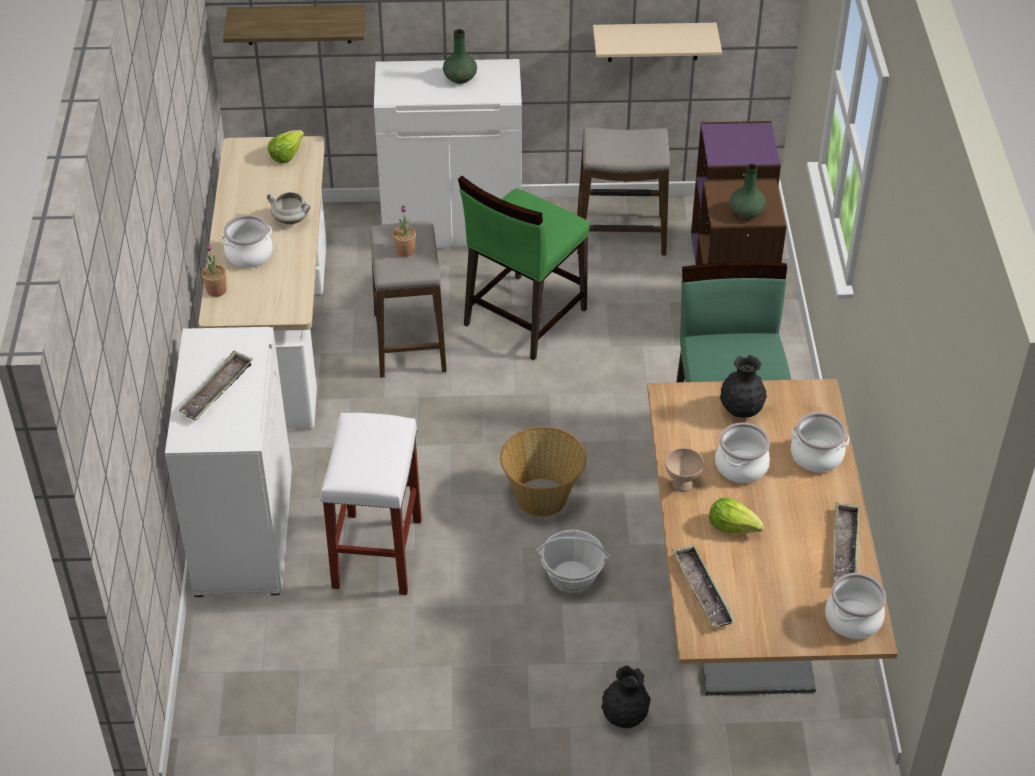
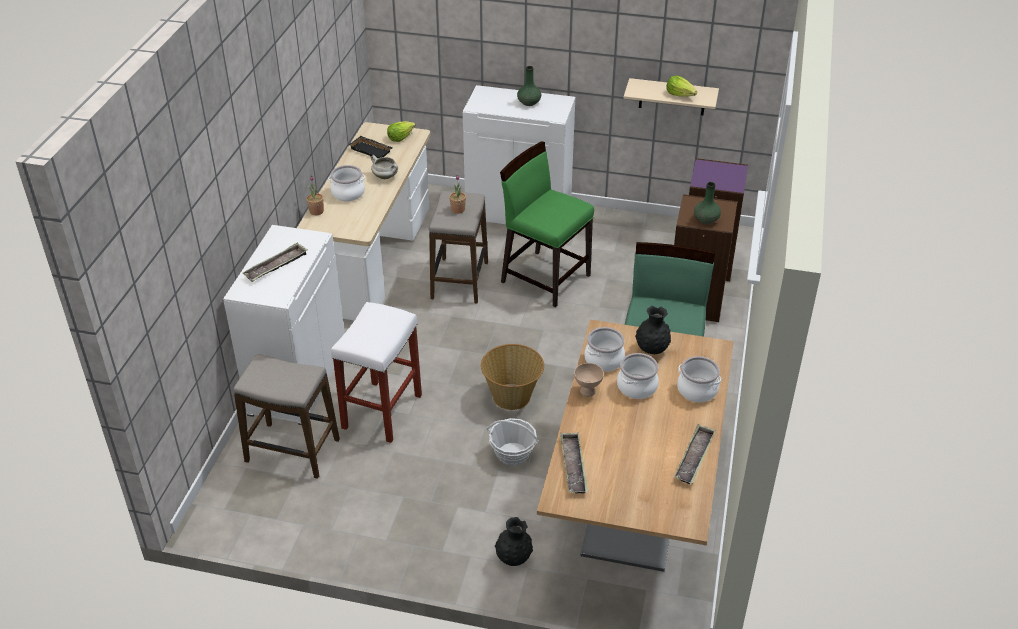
camera: 15 degrees right, 5 degrees down
(254, 181) = (372, 150): none -> black tray
(298, 24) = (426, 51): shelf -> none
(523, 317) = (545, 278): green chair -> green chair turned 75 degrees clockwise
(621, 235) = (634, 237): stool -> stool (292, 451)
(733, 526) = (614, 426): lettuce -> lettuce (680, 95)
(853, 619) = (681, 510): cooking pot -> cooking pot (604, 360)

